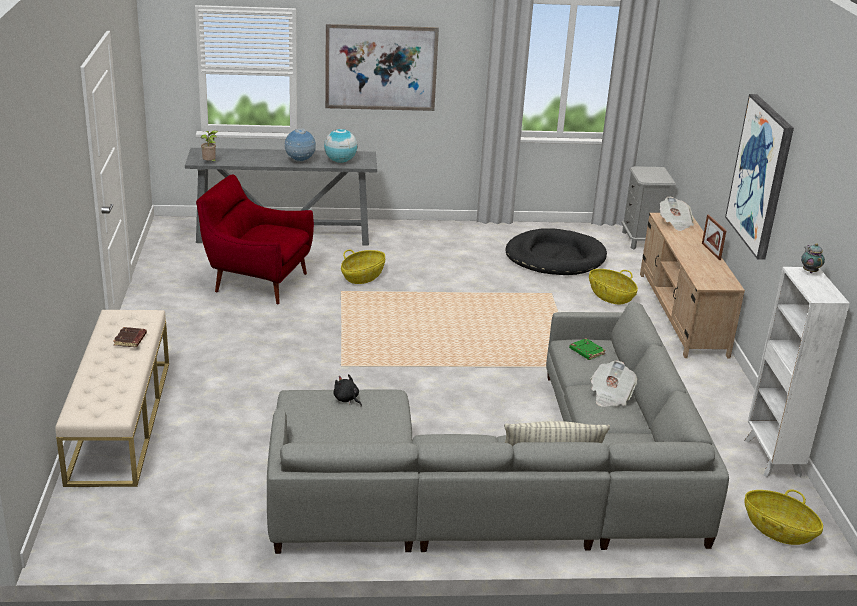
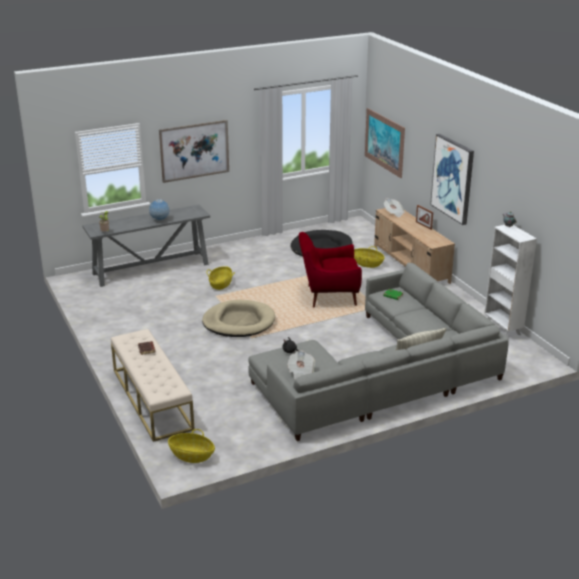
camera: 20 degrees left, 0 degrees up
(257, 282) = (160, 302): red armchair -> red armchair (328, 295)
(340, 161) = (184, 215): globe -> none
(343, 337) = (239, 322): none -> beige dog bed
(610, 395) = (421, 315): newspaper -> newspaper (301, 372)
(642, 240) = (361, 227): grey nightstand -> none
(693, 106) = (384, 142): none -> picture
(778, 530) = (526, 363): basket -> basket (192, 455)

